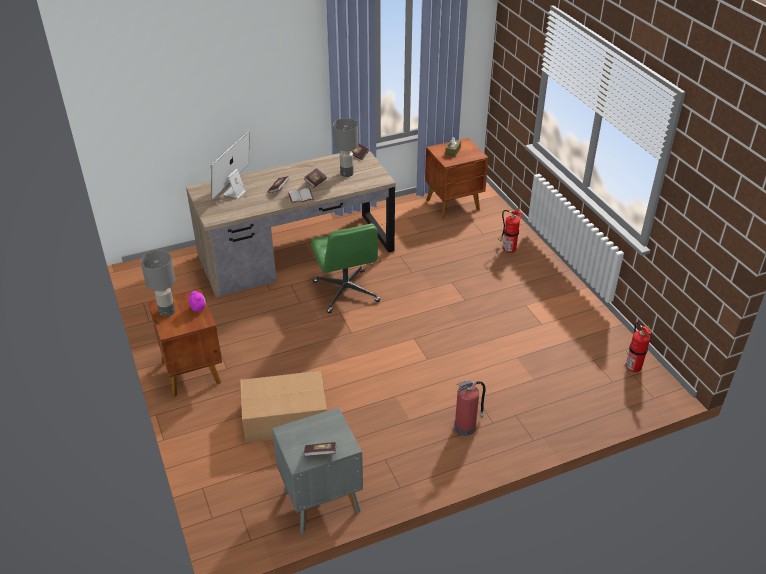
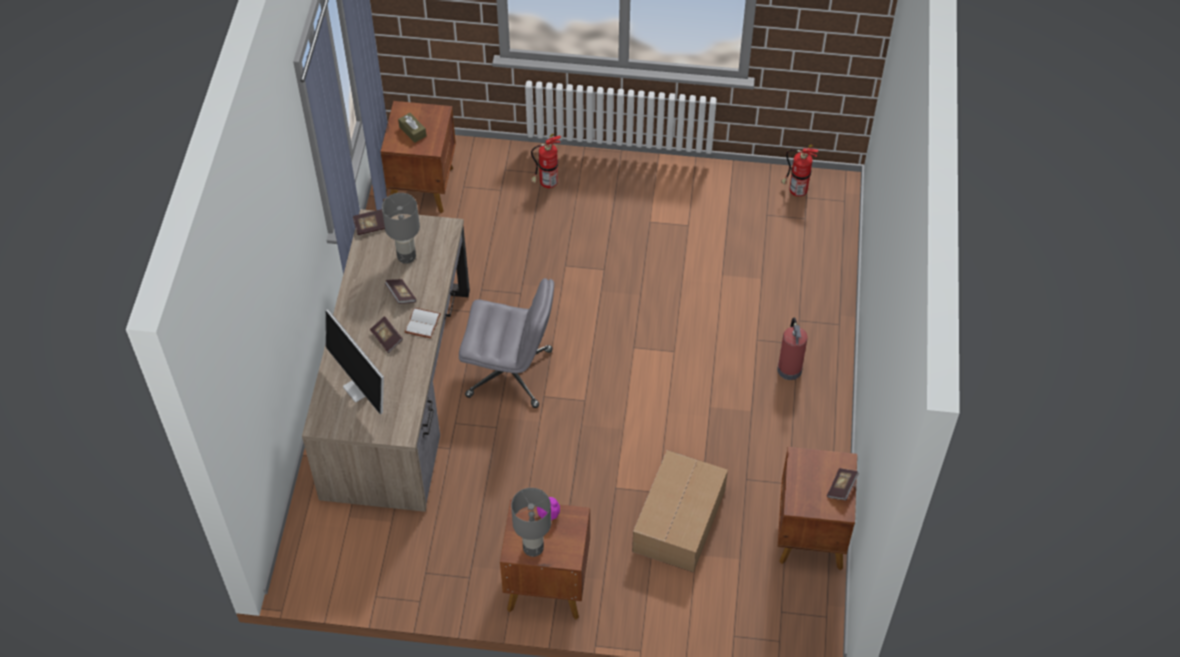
camera: 60 degrees left, 15 degrees up
(320, 500) = (810, 536): grey nightstand -> brown nightstand
(346, 292) = (510, 373): green office chair -> grey office chair

